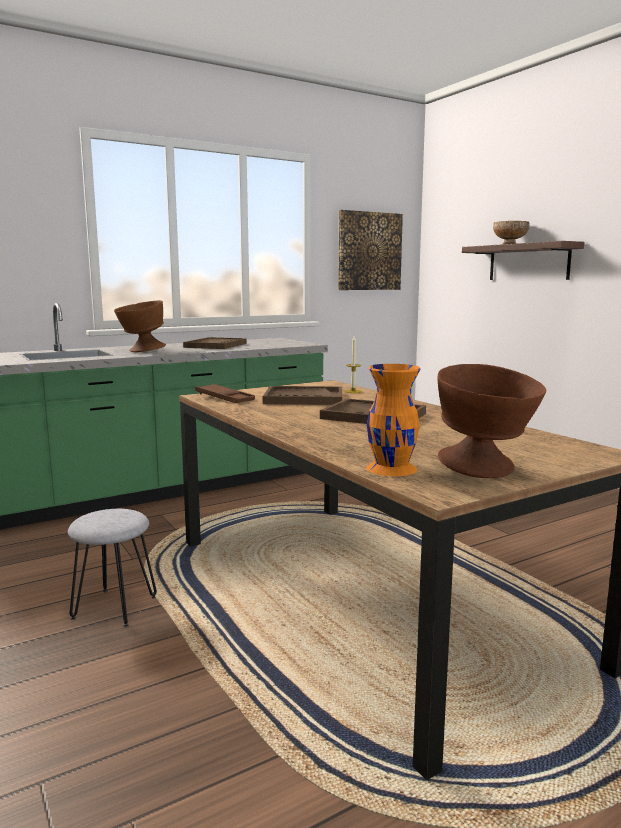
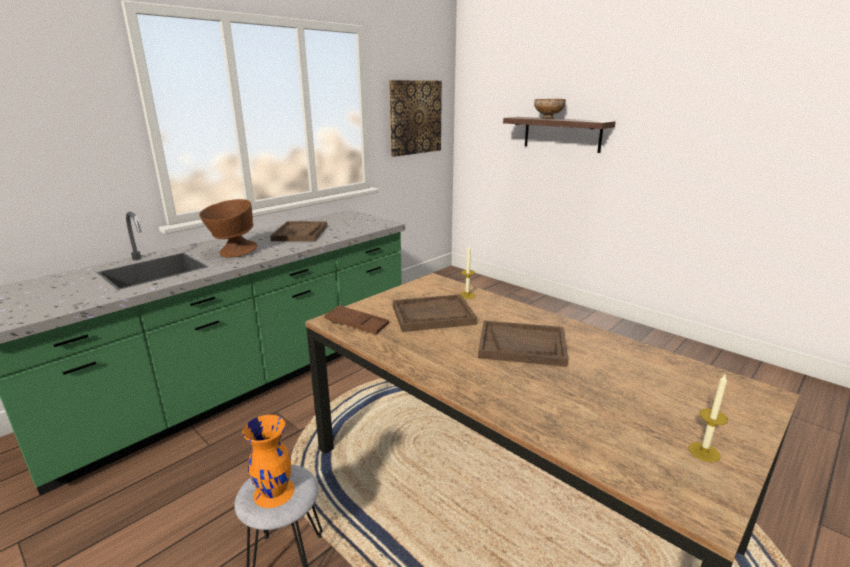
camera: 15 degrees left, 10 degrees up
(392, 468) = (622, 461): orange vase -> orange vase (274, 491)
(485, 471) = (704, 452): brown bowl -> candle

